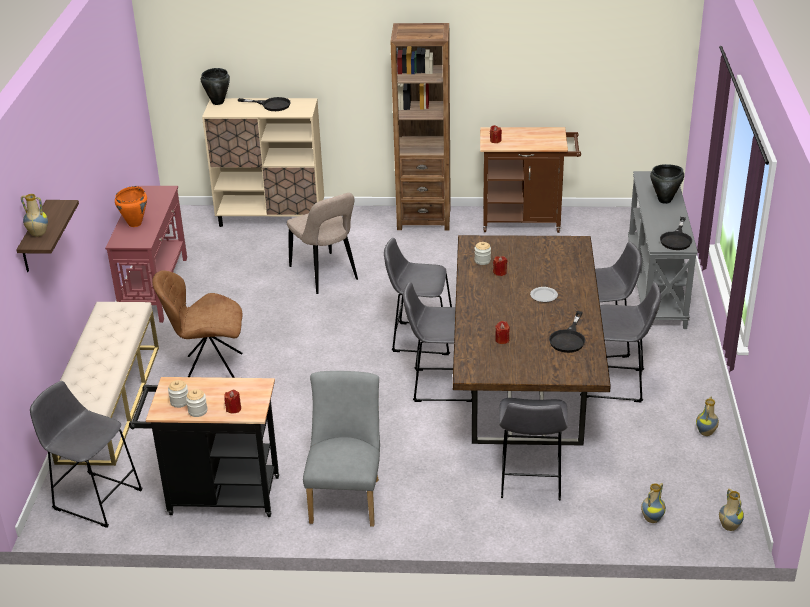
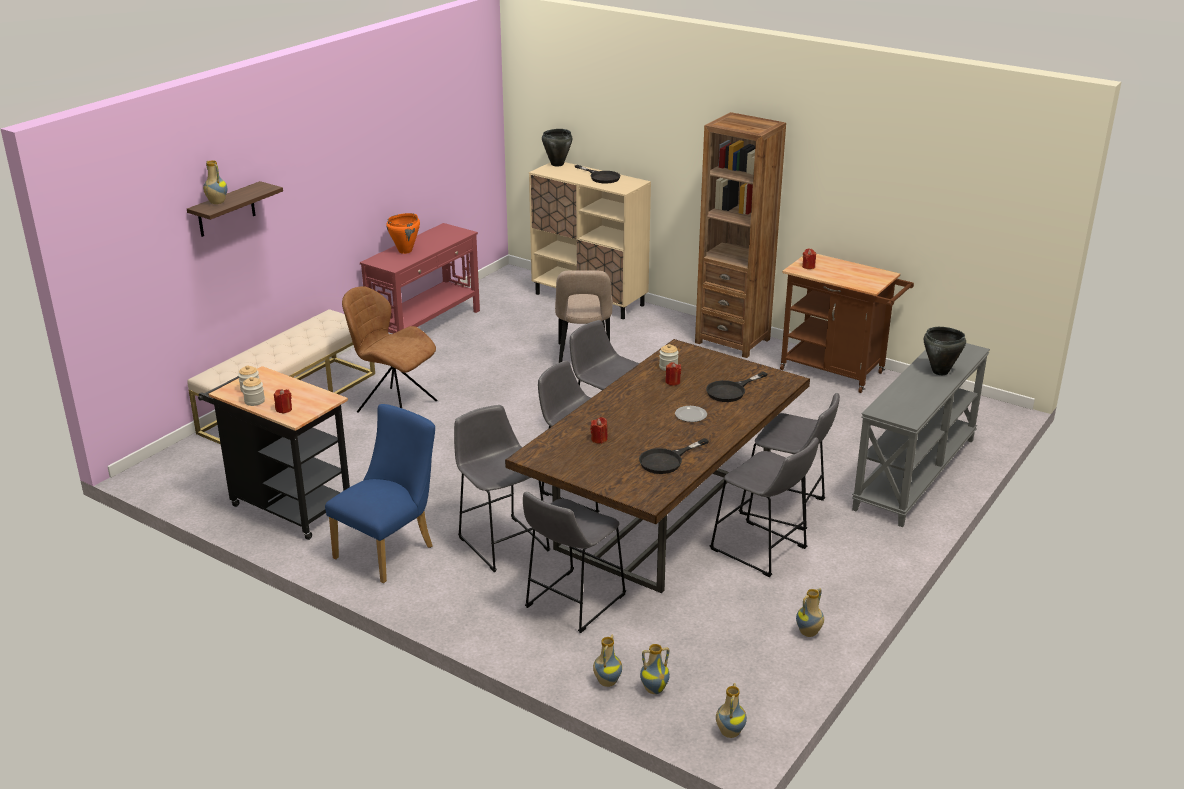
camera: 30 degrees right, 5 degrees down
(94, 498) = (195, 470): grey stool -> grey stool (501, 541)
(347, 497) = (390, 549): grey chair -> blue chair
(615, 528) = (606, 681): none -> vase
(676, 239) = (907, 410): black frying pan -> black frying pan (731, 391)

